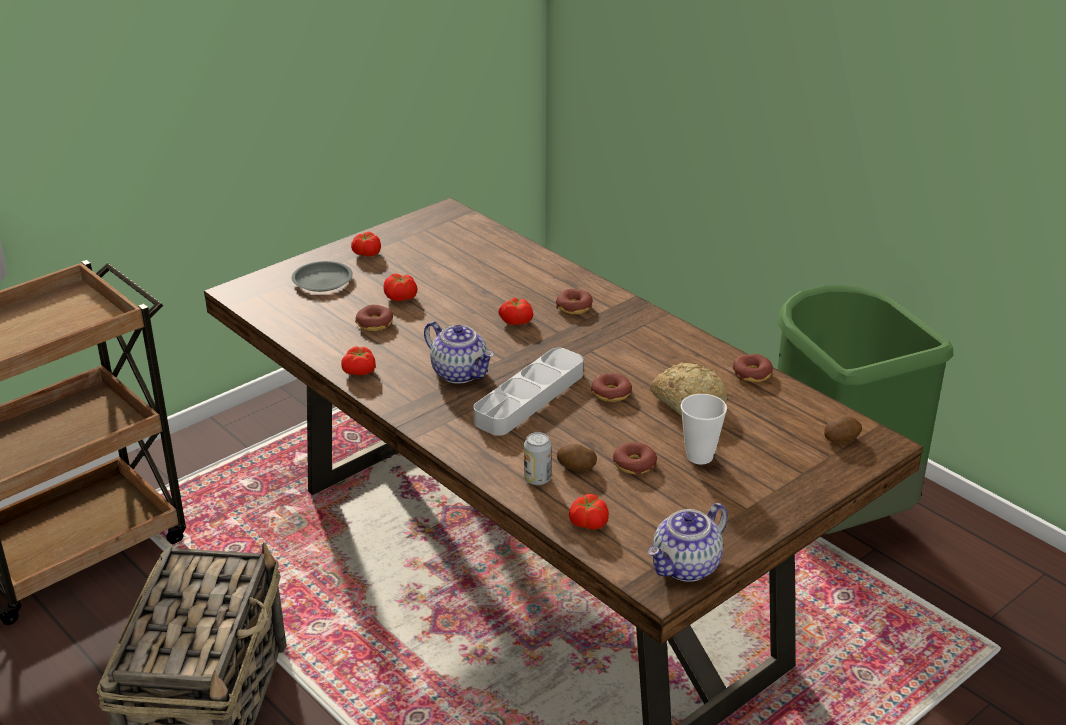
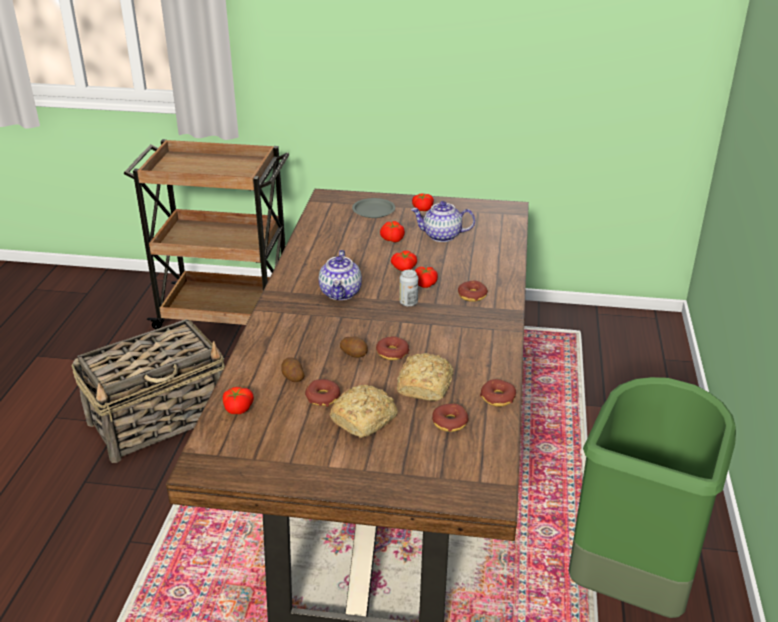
camera: 50 degrees right, 0 degrees up
(360, 371) = (299, 264): tomato -> tomato (404, 269)
(375, 323) = (353, 245): donut -> donut (450, 422)
(529, 398) = (346, 327): grey tray -> none
(537, 479) = (263, 369): can -> can (408, 302)
(686, 567) = (231, 469): teapot -> teapot (441, 236)
(699, 456) = (365, 419): cup -> bread
(841, 438) = (470, 473): potato -> potato (354, 353)

